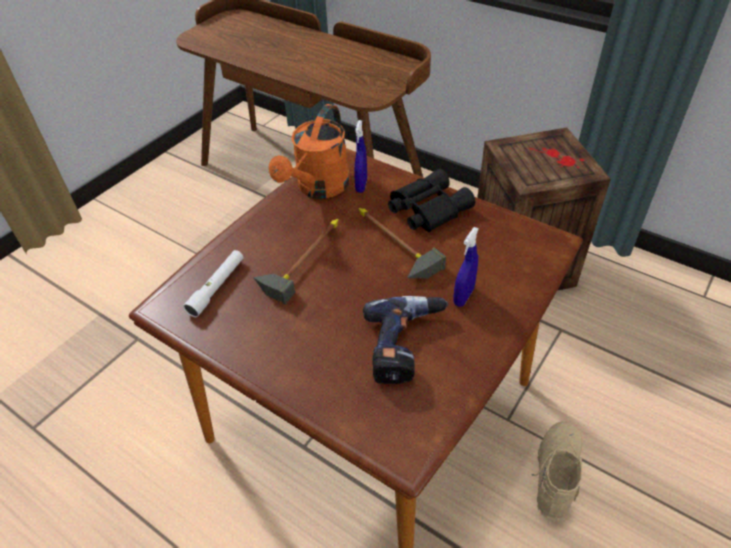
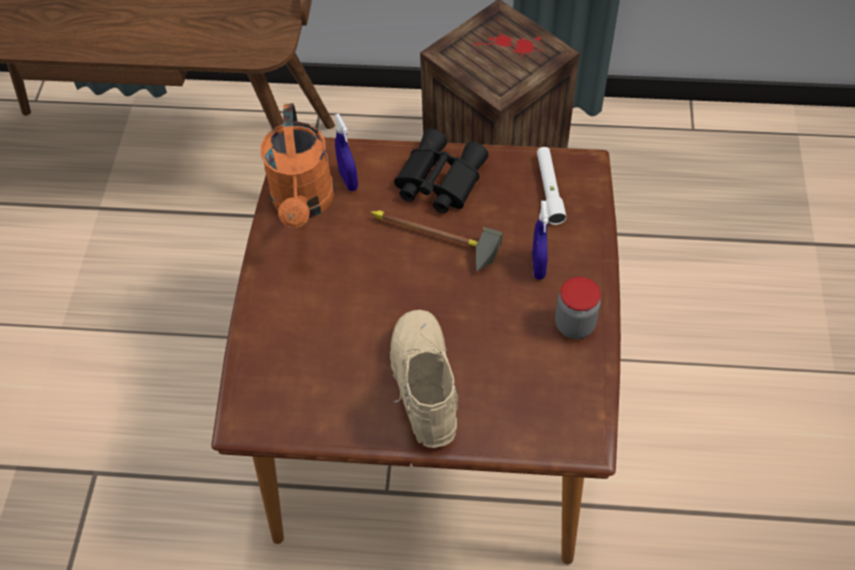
camera: 30 degrees left, 10 degrees up
(217, 287) = (285, 371): white flashlight -> white flashlight (549, 189)
(302, 257) = (349, 296): hammer -> none
(406, 345) = (519, 342): power drill -> none
(463, 354) = (574, 325): none -> jar
(555, 473) = (646, 388): beige boot -> beige boot (423, 385)

